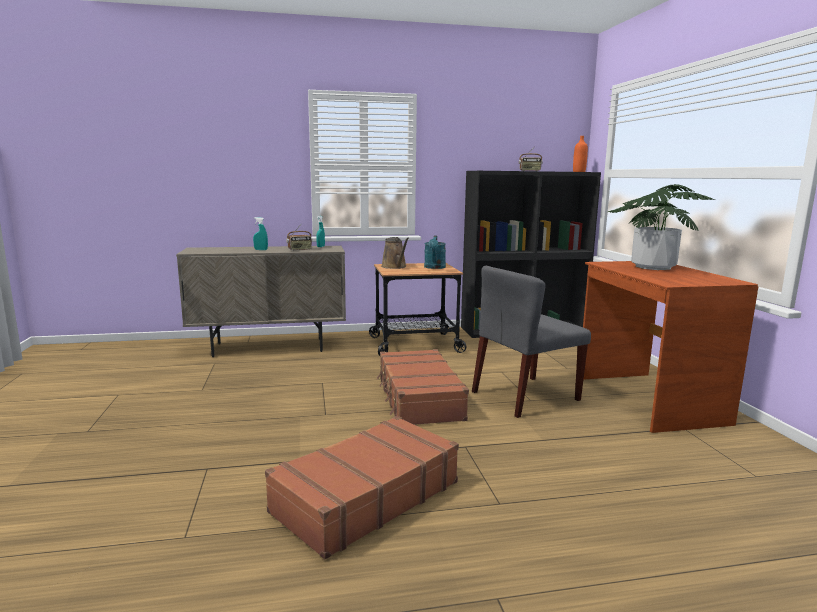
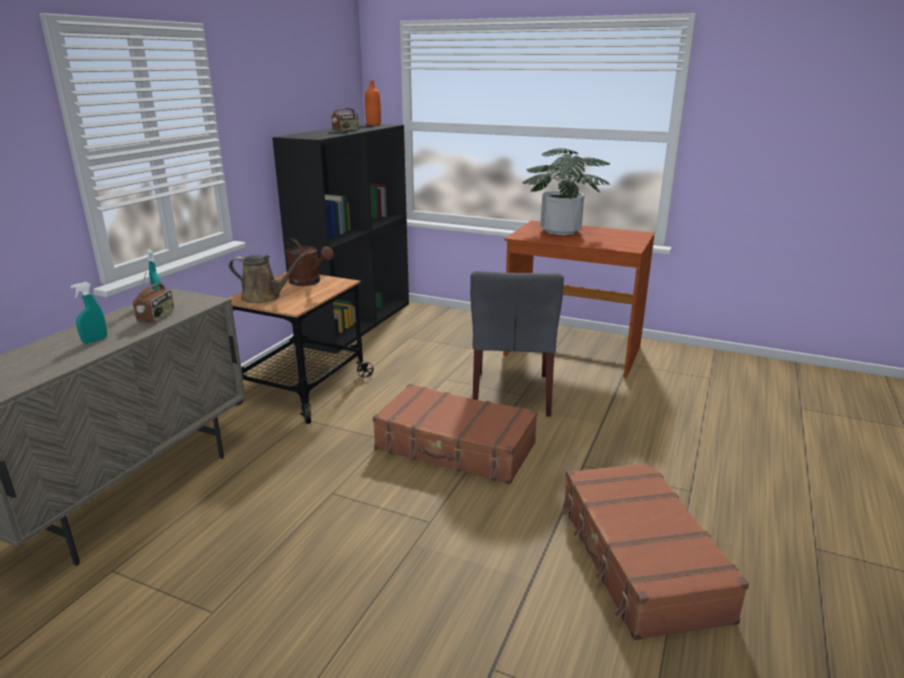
camera: 55 degrees left, 10 degrees up
(434, 267) = (309, 282): turquoise watering can -> brown watering can

